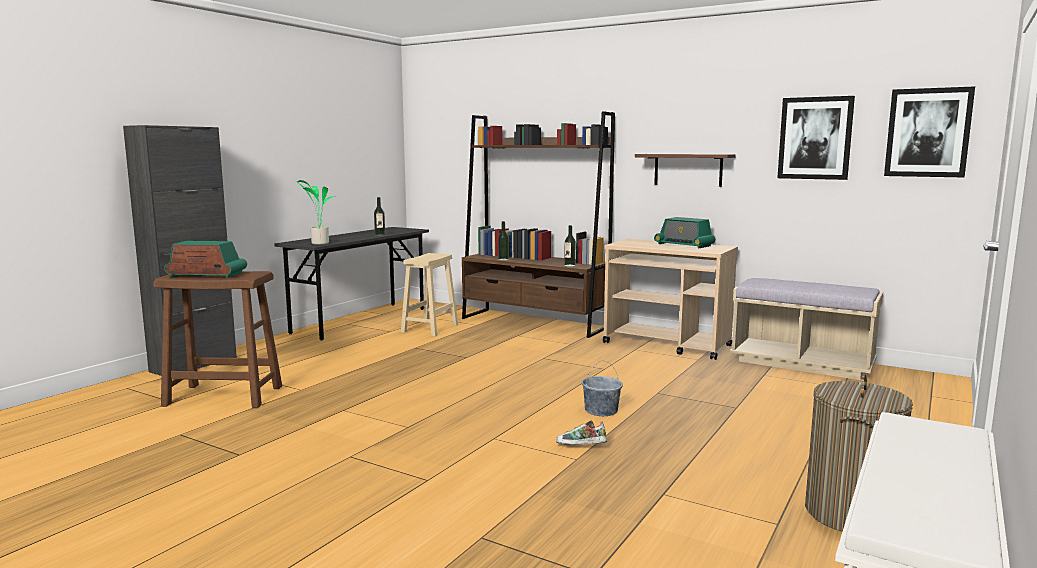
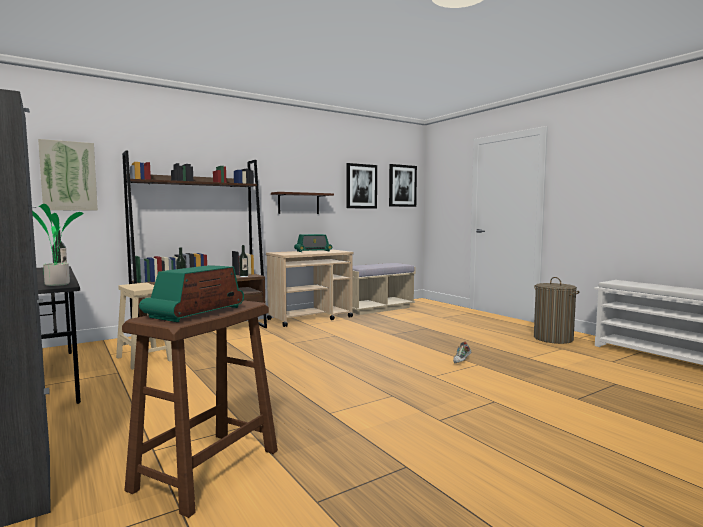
camera: 65 degrees left, 5 degrees down
(447, 143) = (68, 176): none -> picture
(601, 410) = (408, 348): grey bucket -> none

